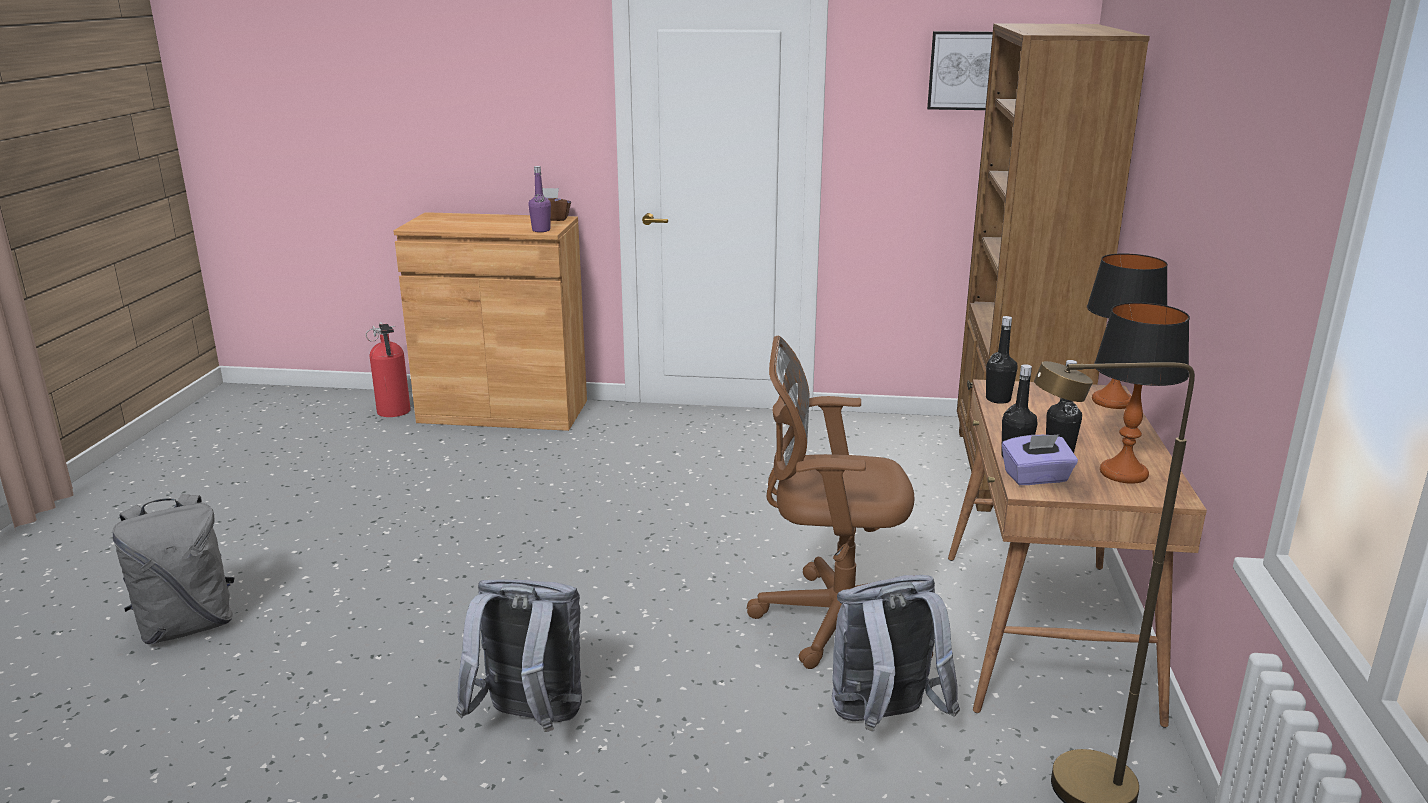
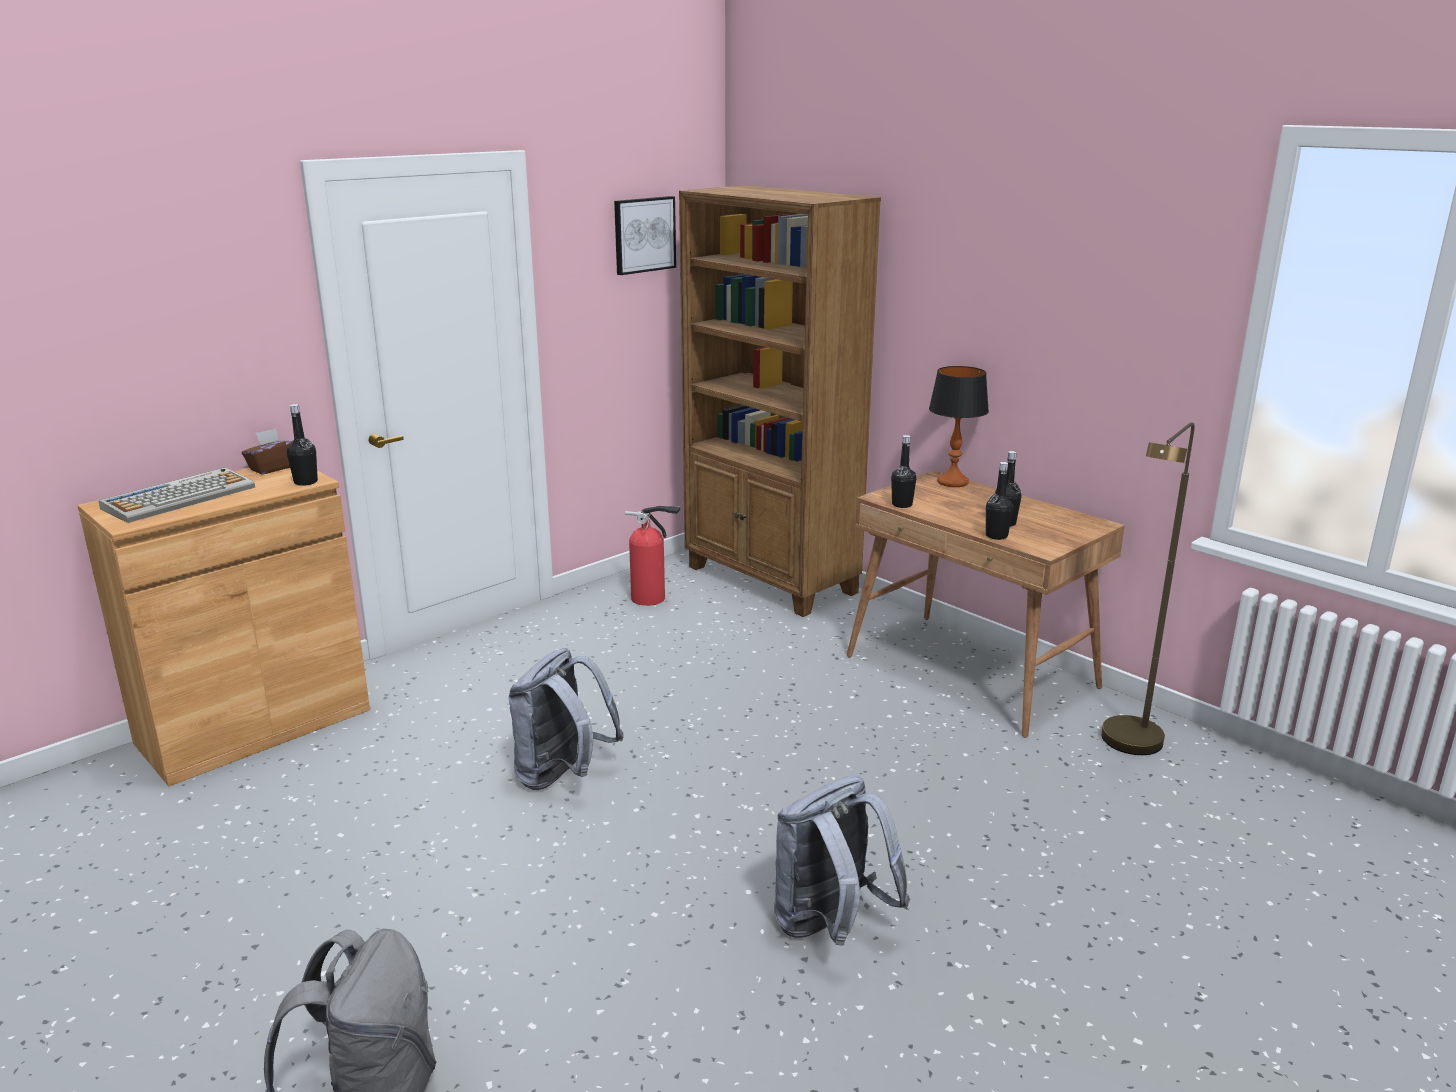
camera: 50 degrees left, 0 degrees up
(394, 412) = (110, 790): fire extinguisher -> fire extinguisher (652, 599)
(468, 221) = (180, 497): none -> keyboard
(541, 230) = (306, 482): purple bottle -> black bottle
(833, 620) = (863, 734): brown office chair -> none
(884, 720) = (998, 772): grey backpack -> grey backpack (562, 776)
(1036, 478) = (1033, 543): purple tissue box -> none
(1124, 473) = (1056, 521): table lamp -> none

